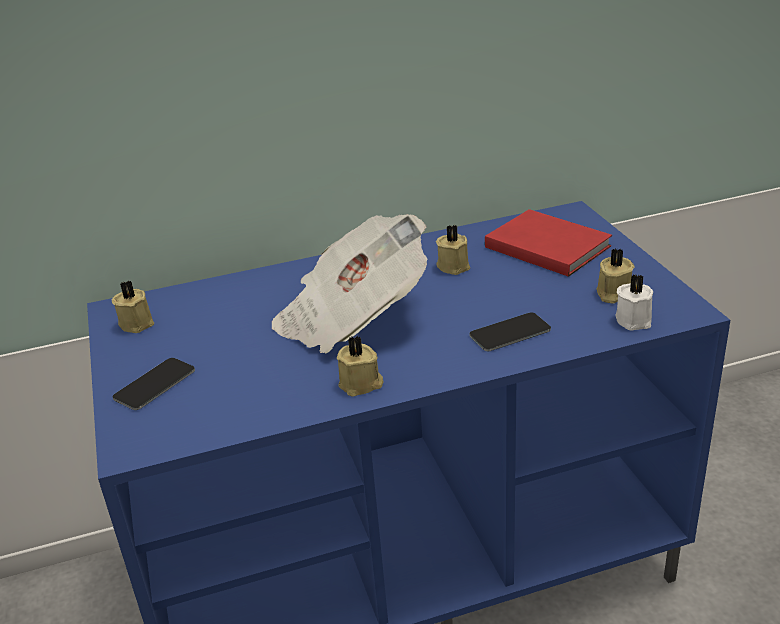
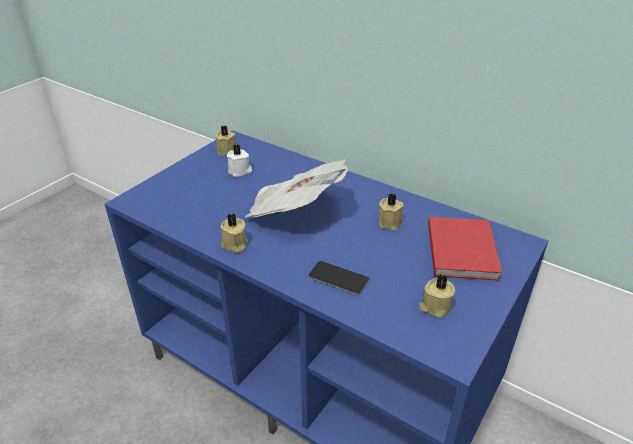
camera: 50 degrees right, 5 degrees up
(154, 384) = (183, 181): phone -> none
(634, 319) = (412, 331): white candle -> white candle (240, 171)

